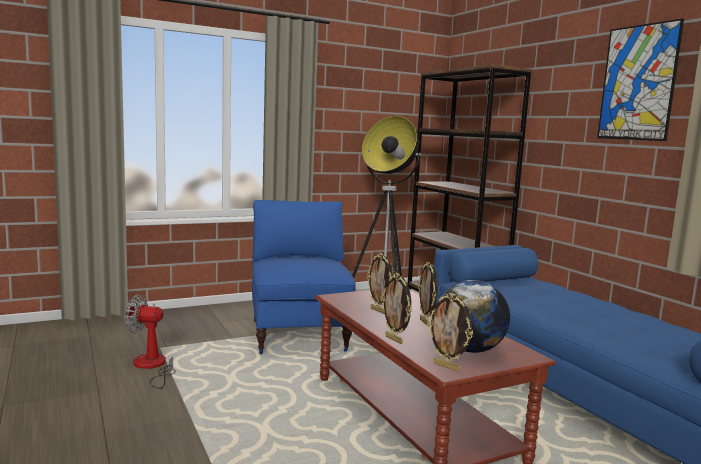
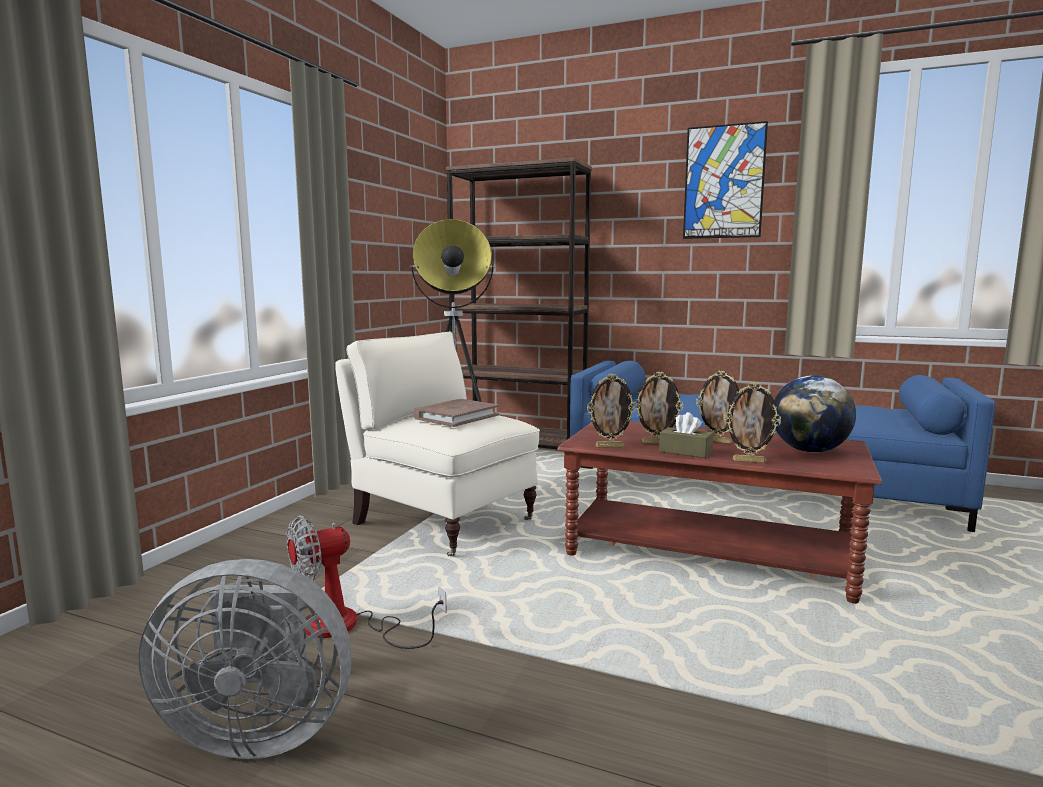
camera: 40 degrees left, 0 degrees up
(51, 389) = (258, 731): none -> grey fan
(299, 262) = (456, 417): none -> brown book
(299, 334) = (441, 520): blue armchair -> beige armchair
(375, 321) = (685, 452): none -> brown tissue box
(447, 366) = (843, 467): picture frame -> picture frame (610, 446)

